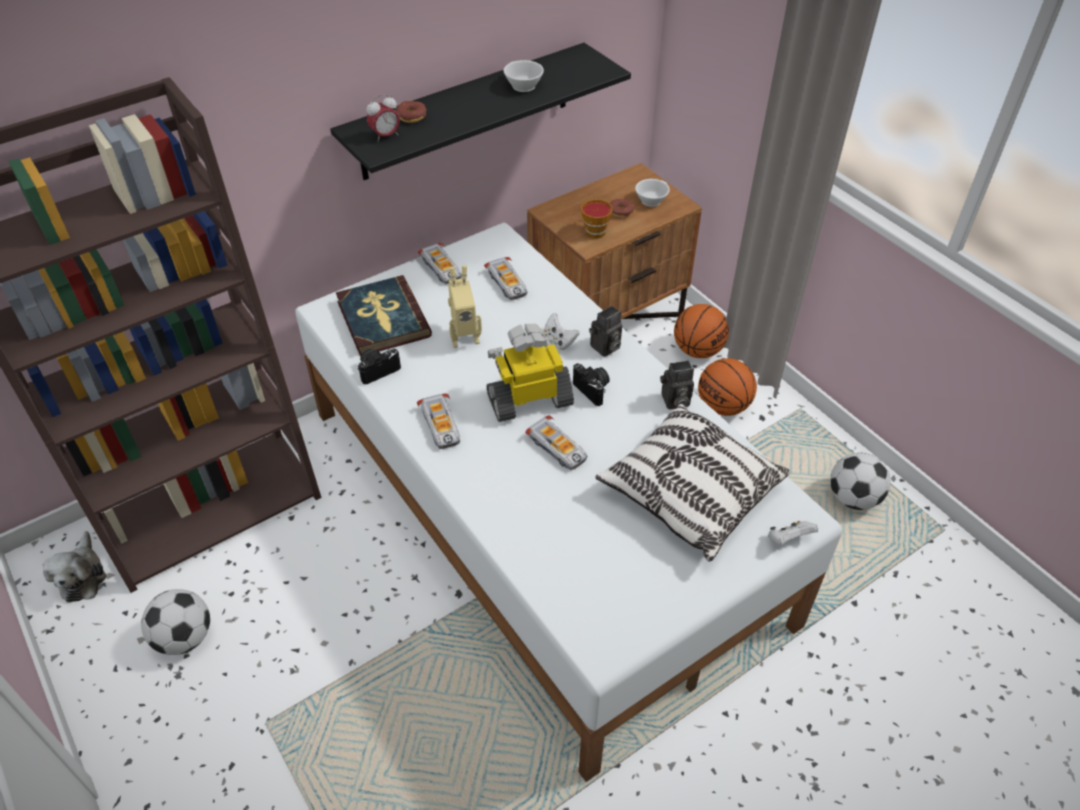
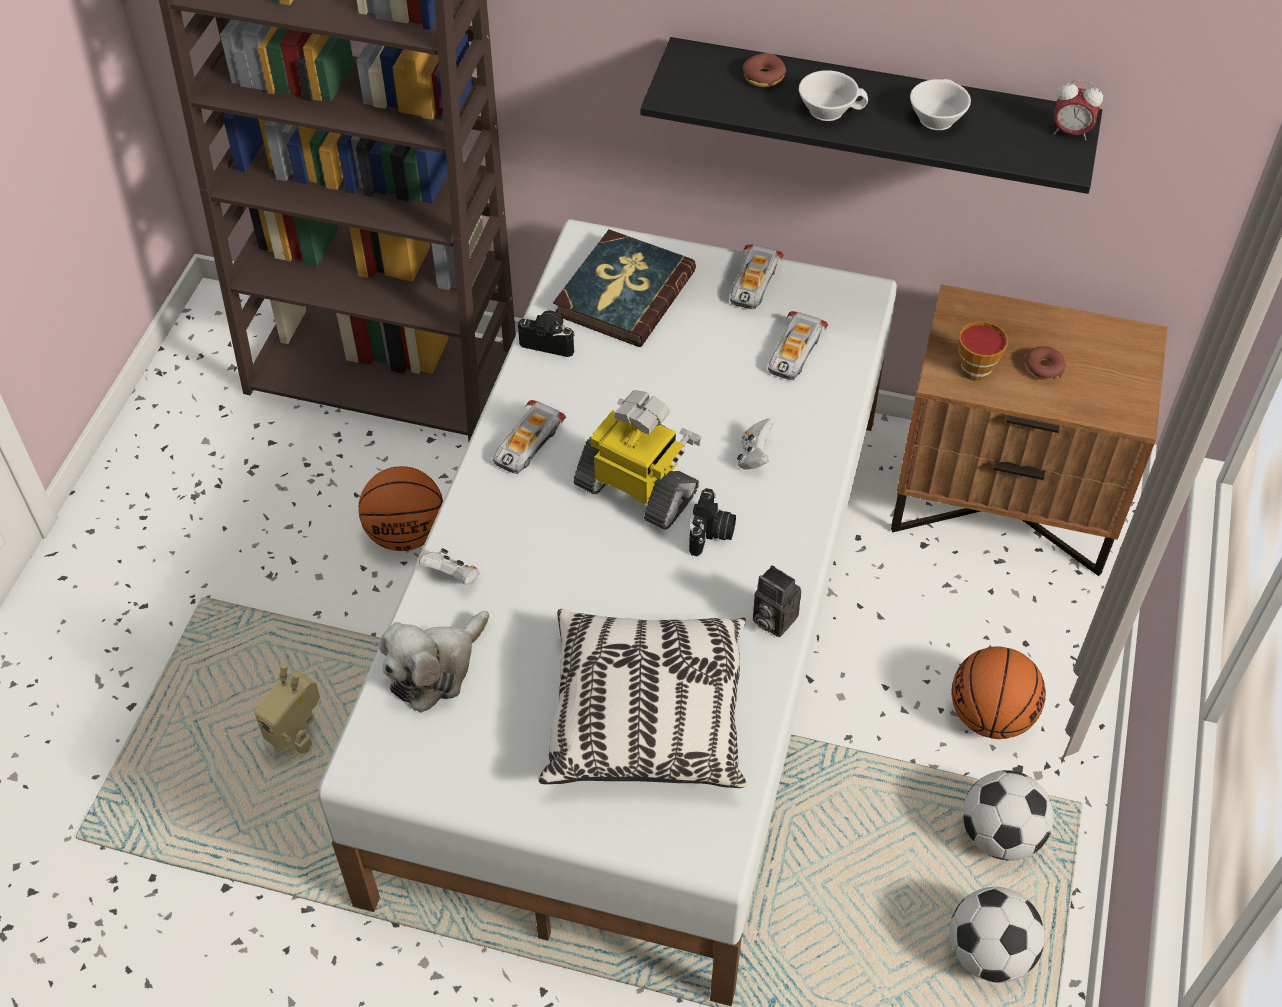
camera: 50 degrees right, 5 degrees up
(82, 576) = (229, 346): plush toy -> plush toy (435, 669)
(185, 637) = (234, 469): football -> football (1000, 834)
(385, 136) = (705, 82): alarm clock -> alarm clock (1070, 132)
(464, 337) = (670, 373): toy robot -> toy robot (299, 738)
(558, 448) = (594, 559): toy car -> none
(605, 348) = (787, 504): camera -> none
(650, 199) = (1104, 381): white cup -> white cup (828, 108)
(698, 350) = (1056, 630): basketball -> basketball (406, 534)
(788, 540) = (666, 851): white game controller -> white game controller (453, 577)

